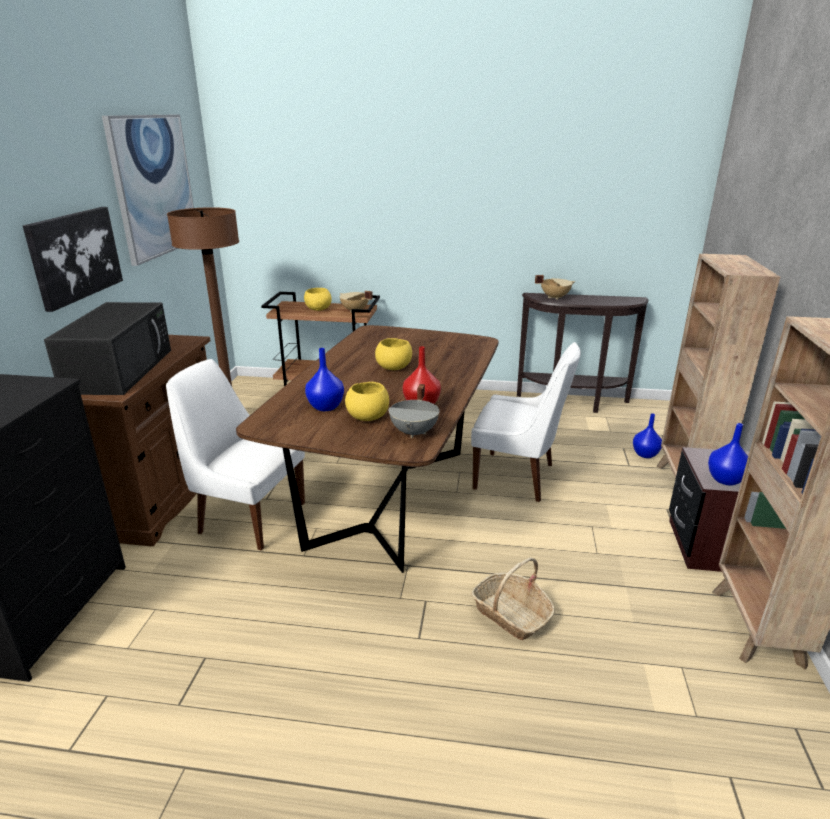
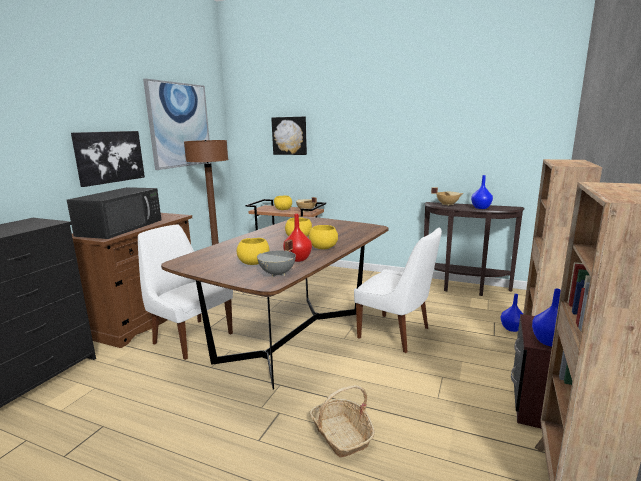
camera: 15 degrees right, 10 degrees down
(319, 195) = (290, 136): none -> picture
(326, 406) = (231, 255): blue vase -> blue vase (481, 208)
(440, 383) = (323, 248): none -> yellow bowl

